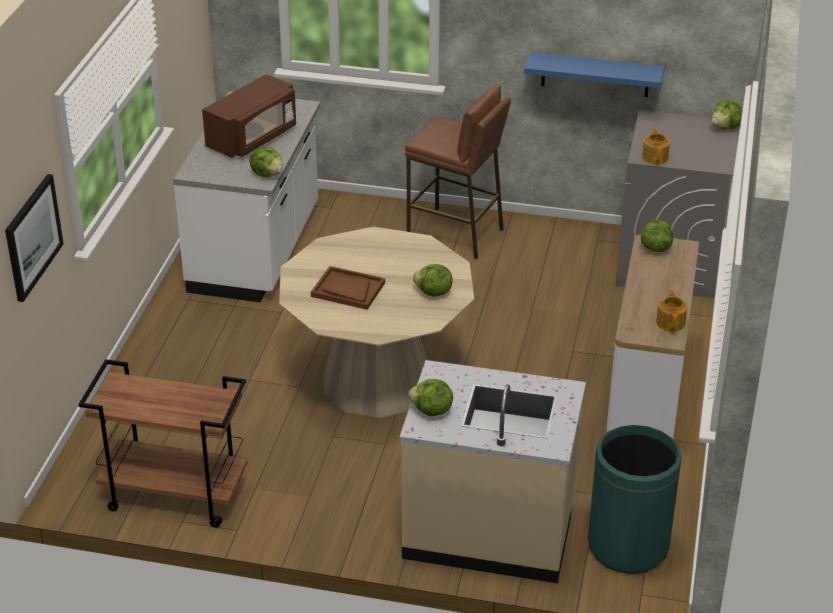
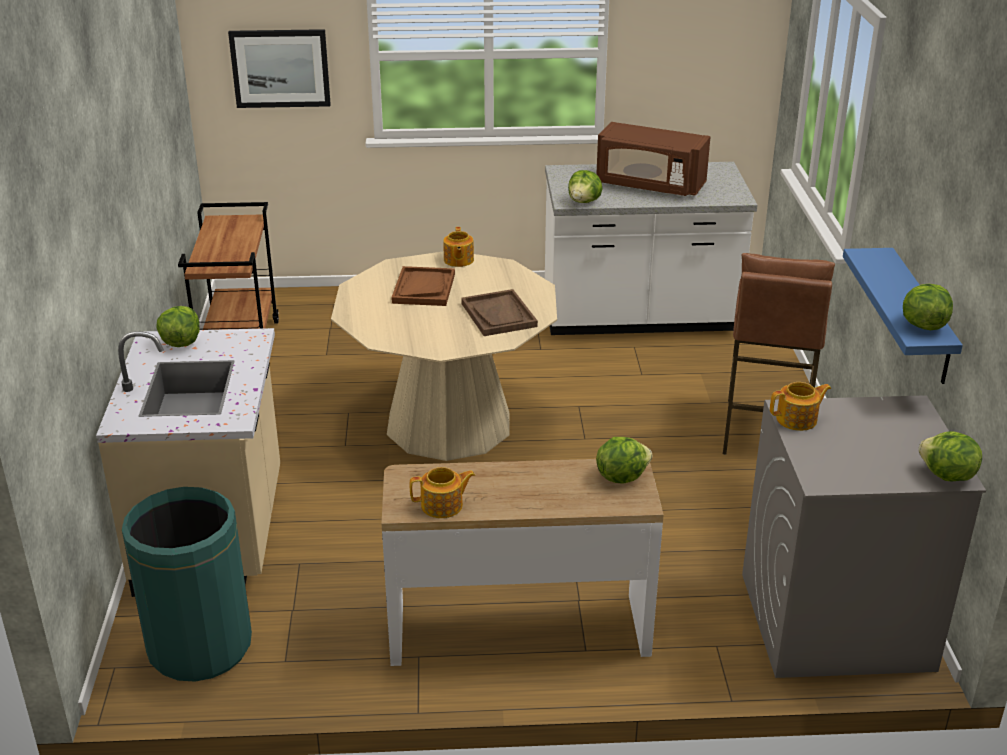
camera: 75 degrees right, 5 degrees down
(304, 265) = (458, 260): none -> teapot
(413, 260) = (499, 315): none -> brown tray
(433, 293) = (439, 335): lettuce -> lettuce (922, 325)

